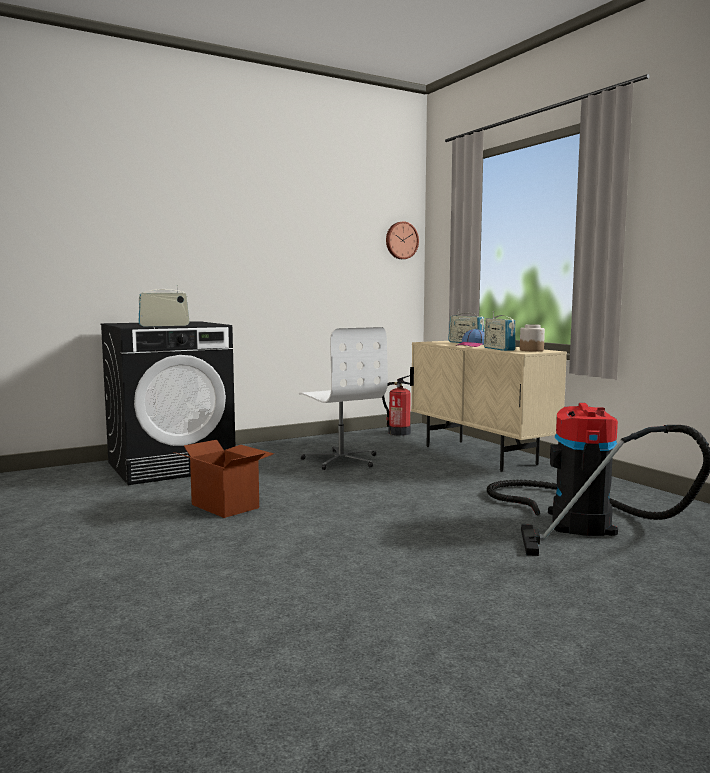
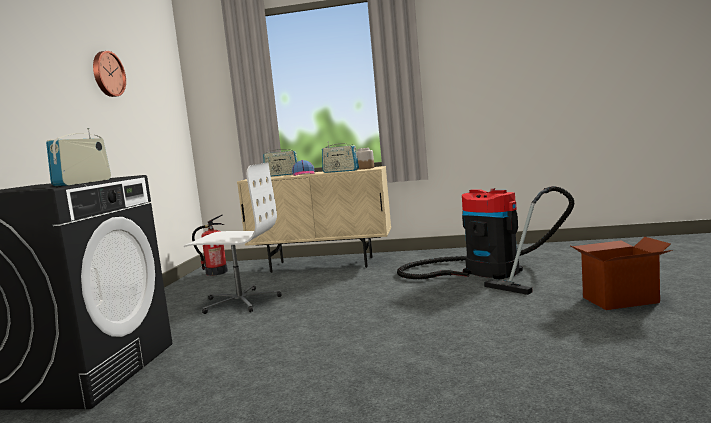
camera: 50 degrees left, 0 degrees up
(226, 506) = (271, 366): cardboard box -> cardboard box (619, 300)
(401, 240) = (172, 91): wall clock -> wall clock (107, 74)

